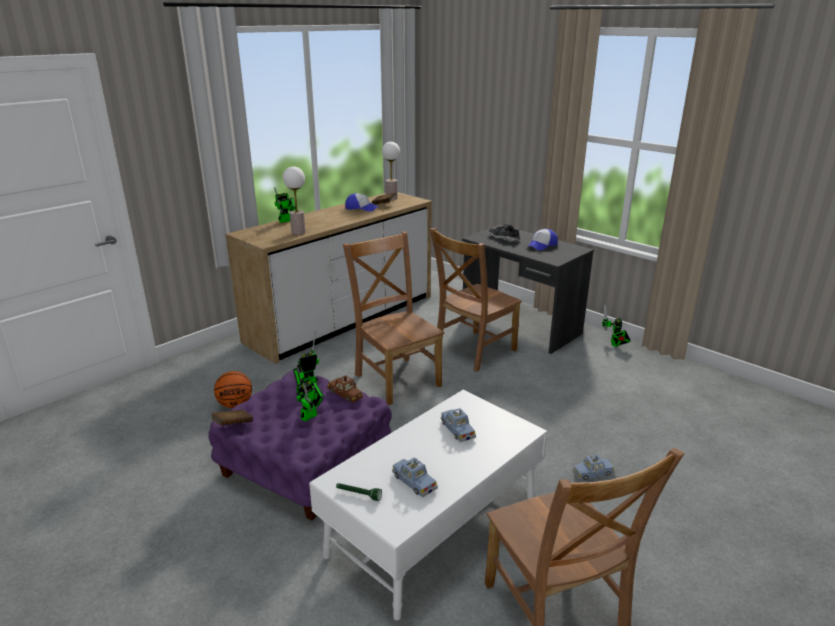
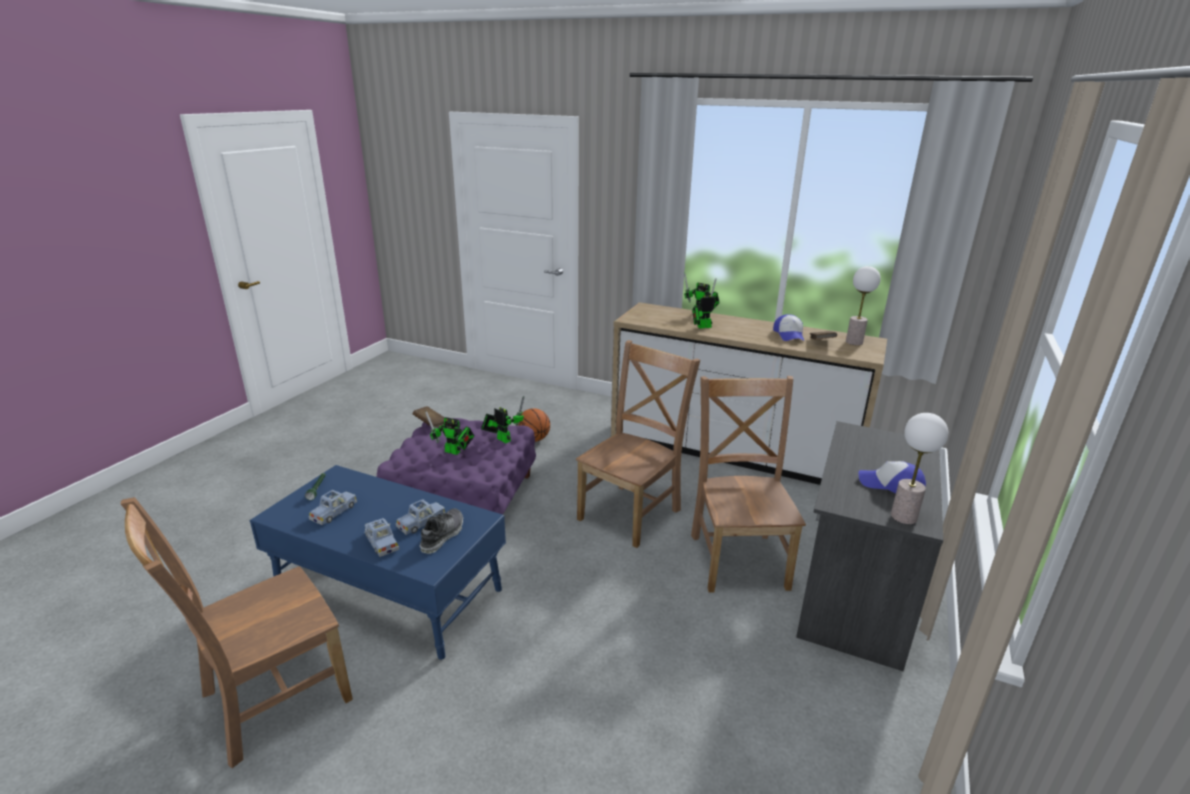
camera: 70 degrees right, 0 degrees up
(298, 233) = (671, 324): table lamp -> table lamp (903, 517)
(345, 394) = (496, 460): brown toy car -> none
(433, 528) = (388, 591): white coffee table -> blue coffee table
(472, 351) = (738, 558): brown chair -> brown chair turned 60 degrees clockwise
(504, 238) = (879, 451): shoe -> shoe (442, 535)
(592, 473) = (510, 714): blue toy car -> blue toy car (381, 542)
(614, 344) = (904, 721): toy robot -> toy robot (702, 327)

